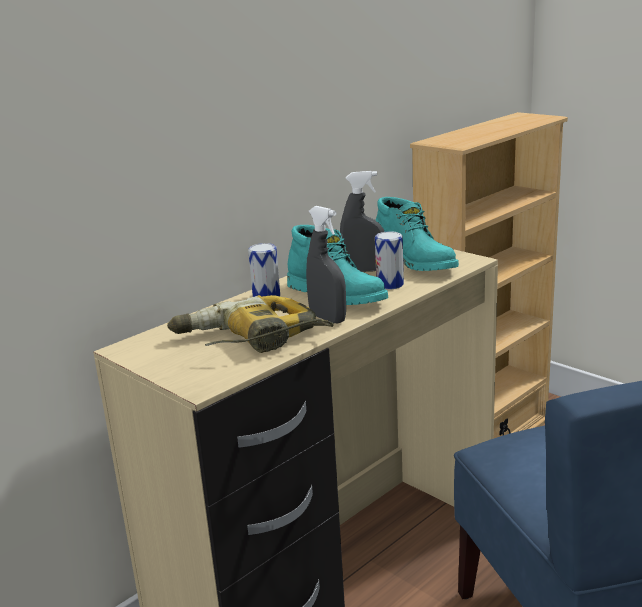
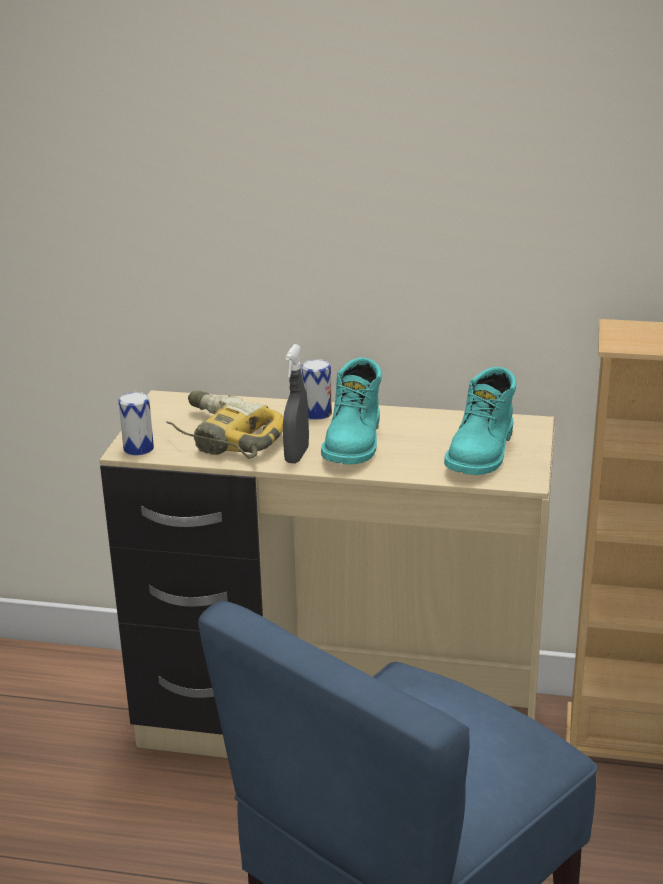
camera: 55 degrees right, 5 degrees up
(363, 270) = (430, 434): grey spray bottle -> none
(390, 284) = (407, 458): can -> can (138, 448)

